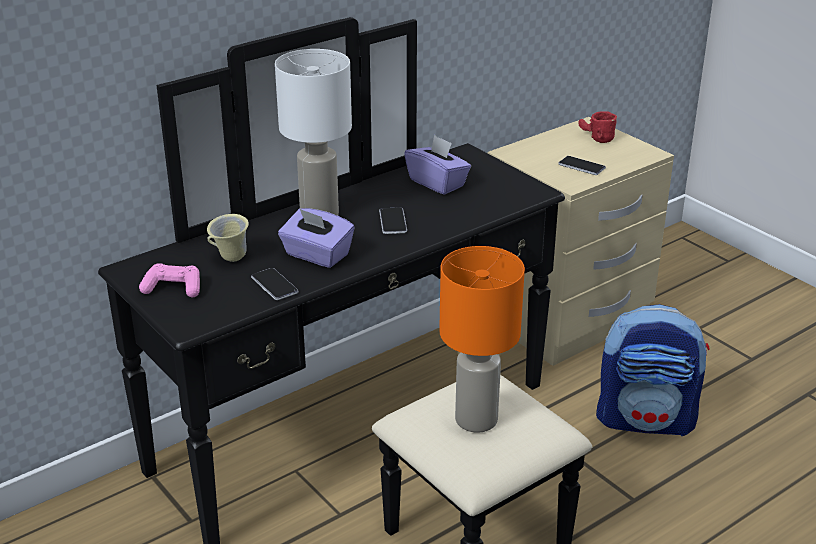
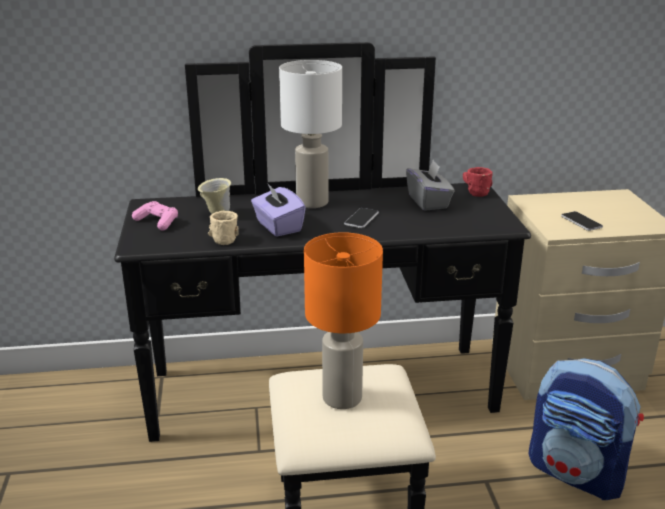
camera: 30 degrees right, 5 degrees down
(274, 285) = (224, 237): phone -> beige mug
(437, 183) = (428, 202): purple tissue box -> grey tissue box
(595, 138) = (617, 204): red mug -> red mug (472, 191)

